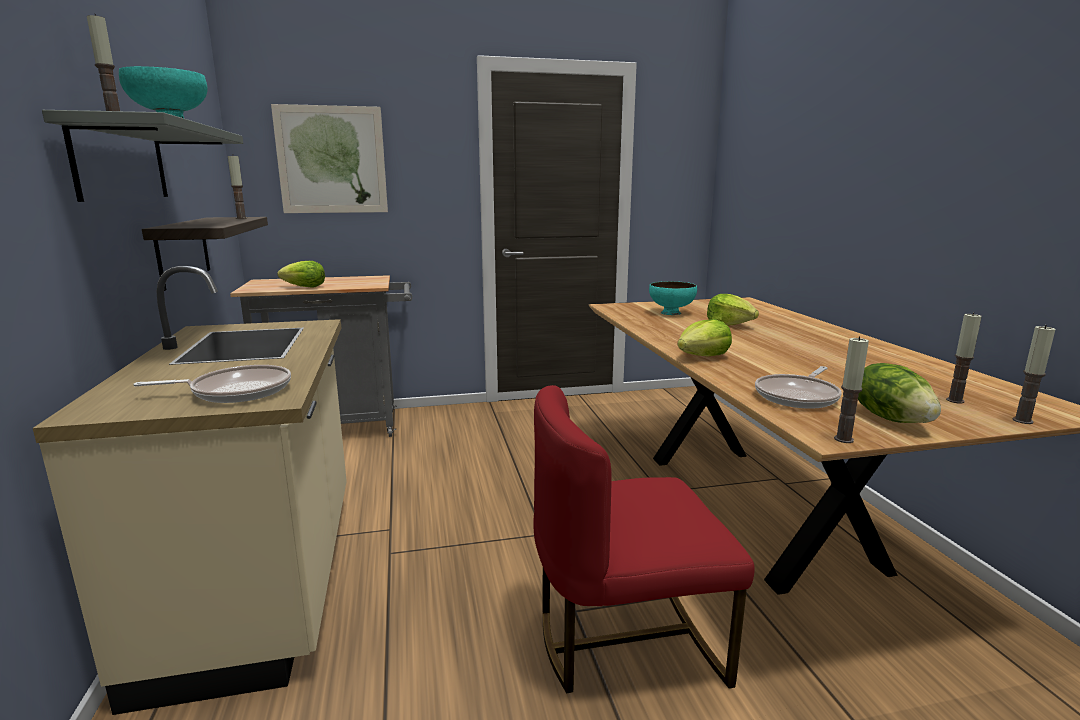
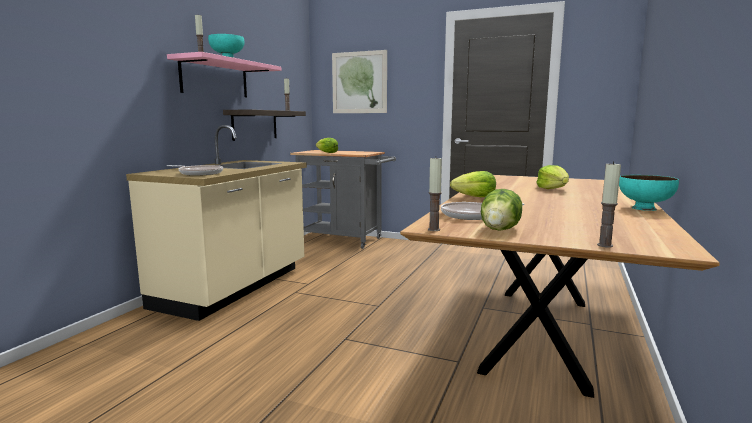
camera: 35 degrees right, 5 degrees down
(121, 162) = (215, 78): grey shelf -> pink shelf
(625, 639) = (352, 357): red chair -> none
(671, 313) = (529, 181): turquoise bowl -> turquoise bowl (645, 208)
(955, 400) = (587, 232): candle -> none

